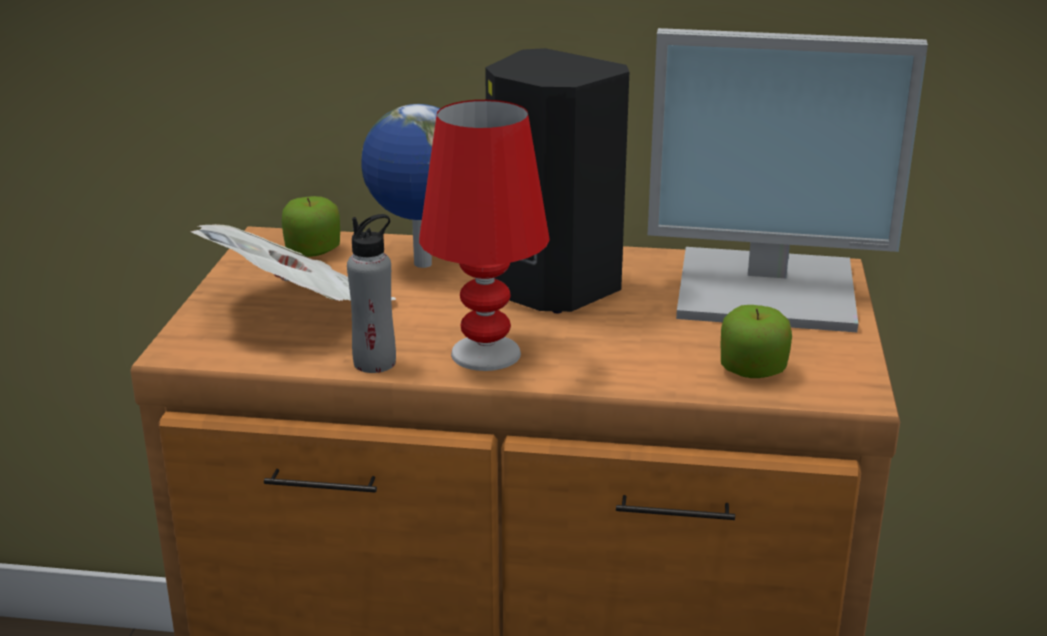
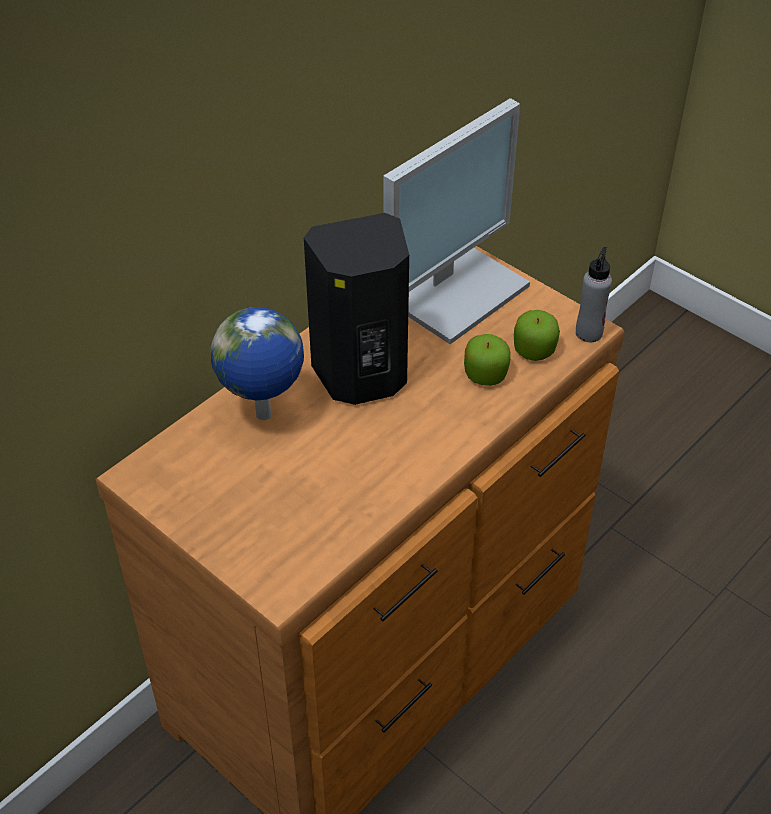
camera: 55 degrees left, 20 degrees up
(300, 311) = (278, 507): newspaper -> none
(313, 250) = (183, 460): apple -> apple (485, 374)
(375, 362) = (386, 502): grey bottle -> grey bottle (589, 333)
(486, 353) = (419, 446): red table lamp -> none

